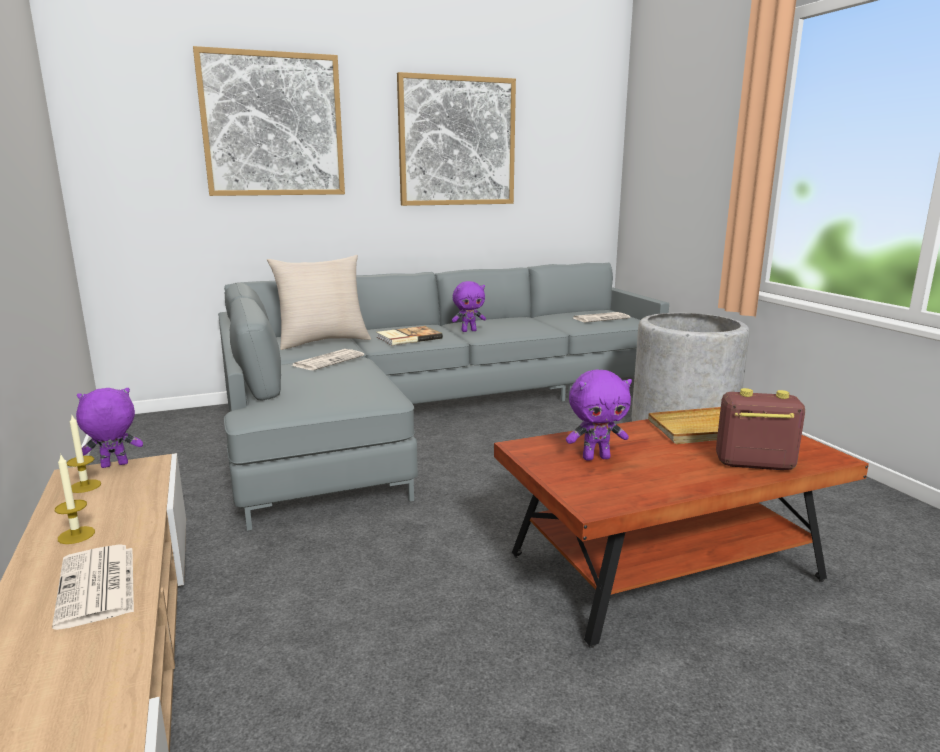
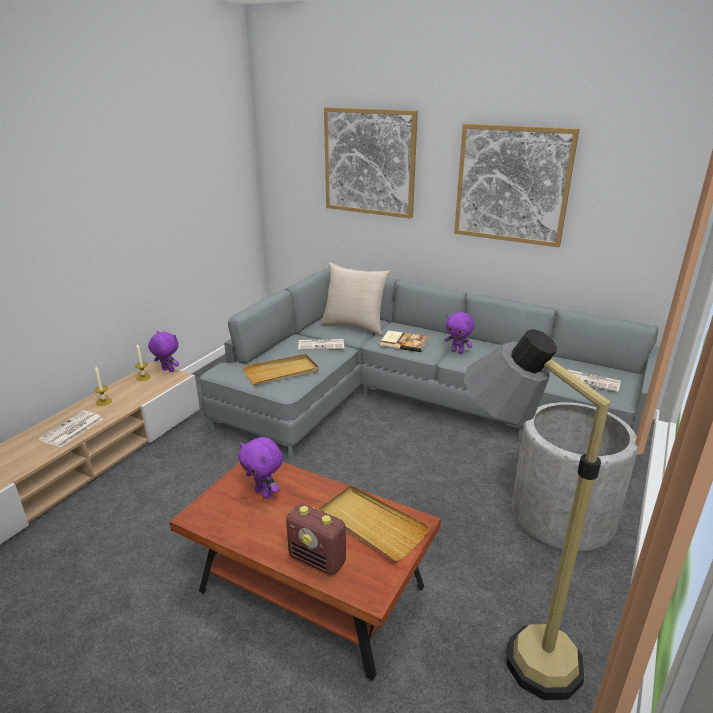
camera: 50 degrees right, 10 degrees up
(345, 389) = (282, 372): none -> beige tray
(753, 464) = (318, 559): radio -> radio turned 150 degrees clockwise
(819, 503) = (509, 646): none -> floor lamp

